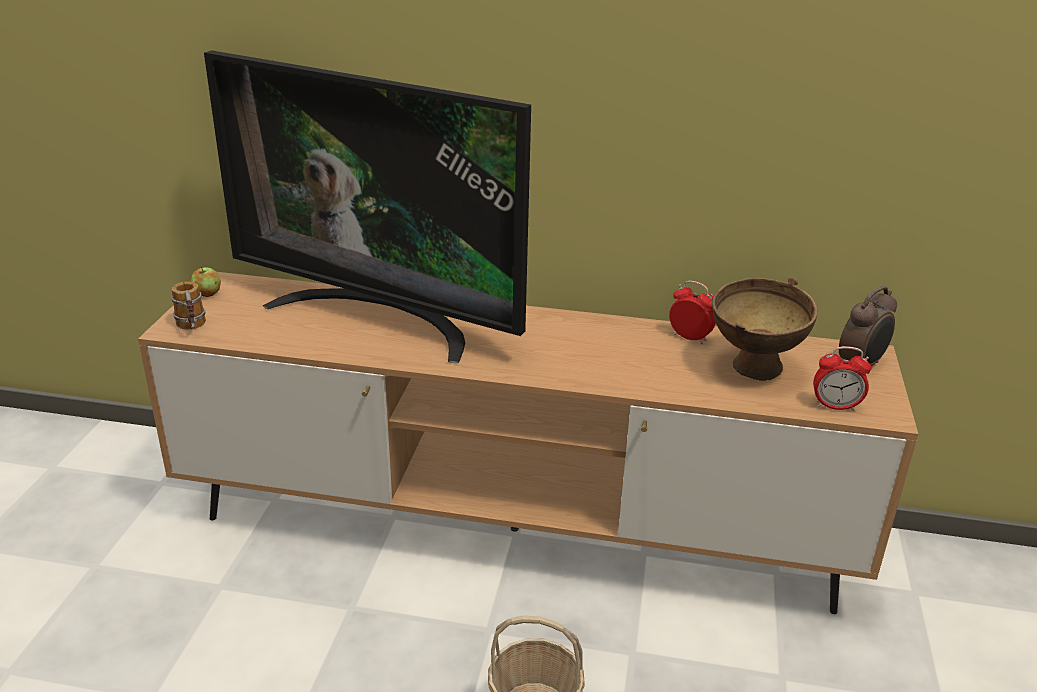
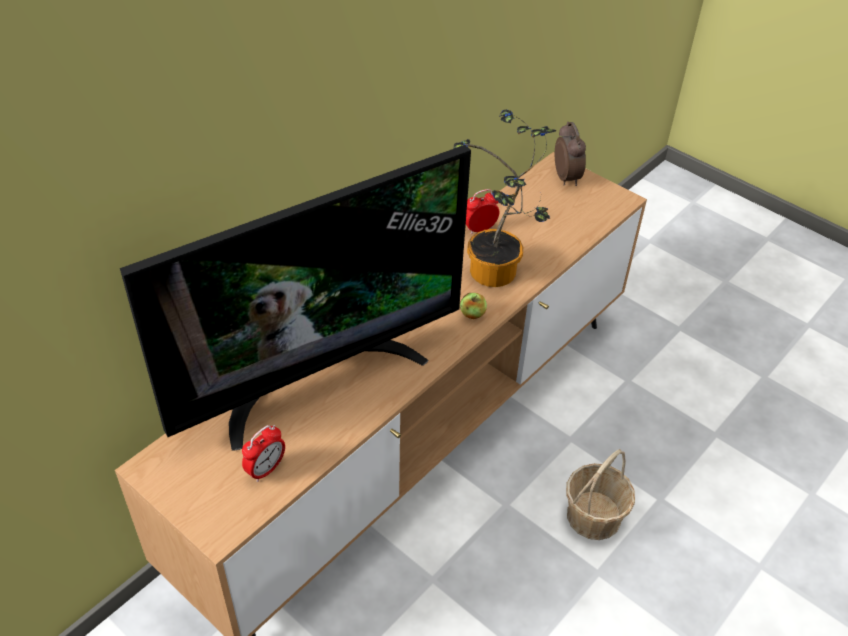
camera: 60 degrees left, 15 degrees up
(192, 329) = (233, 515): mug -> none
(207, 293) = (167, 485): apple -> apple (472, 314)
(628, 367) = (496, 276): none -> potted plant
(752, 372) = (542, 225): brown bowl -> none
(835, 406) = (601, 213): alarm clock -> alarm clock (266, 469)

